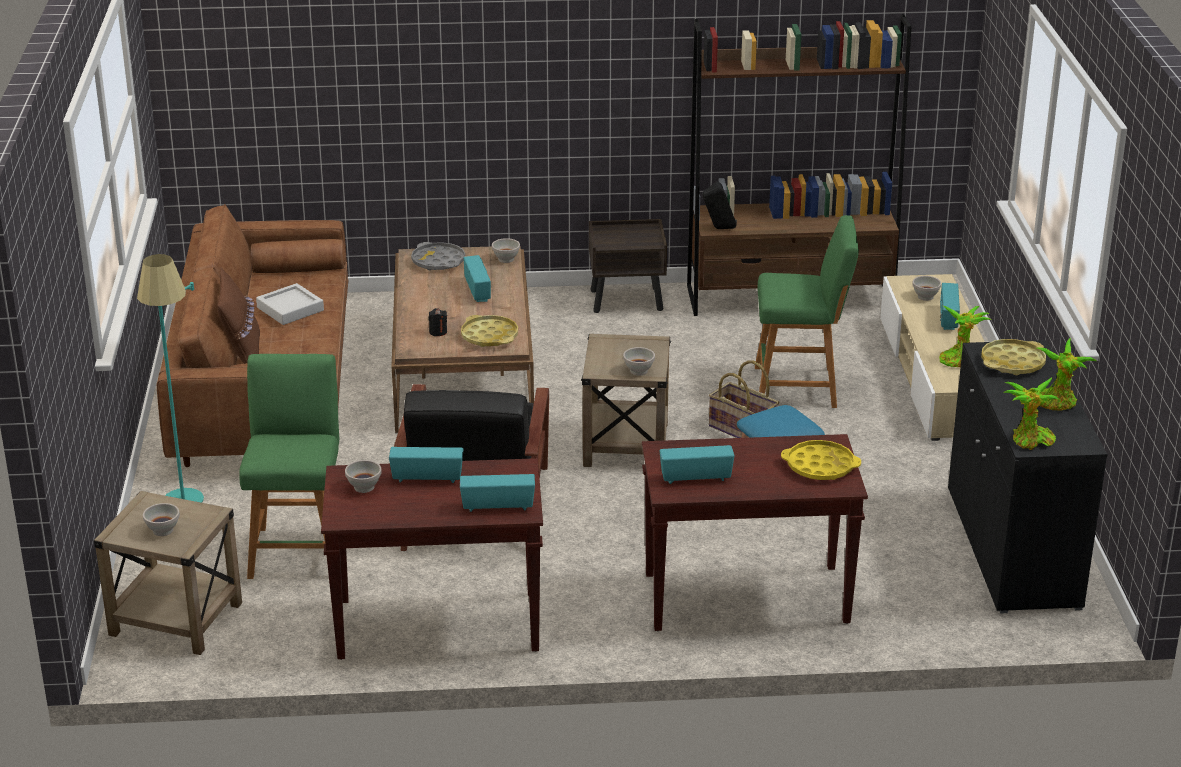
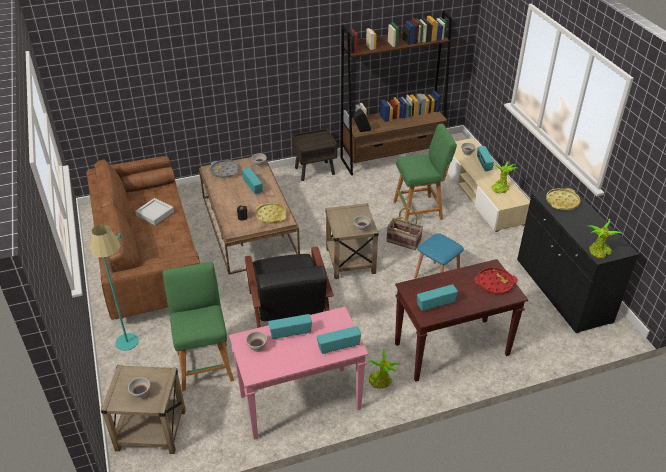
camera: 15 degrees left, 10 degrees up
(242, 357) = (139, 251): brown pillow -> none
(436, 626) = (299, 403): brown console table -> pink console table
(820, 466) = (494, 283): yellow tray -> red tray
(1057, 403) = (597, 225): potted plant -> potted plant (381, 382)

